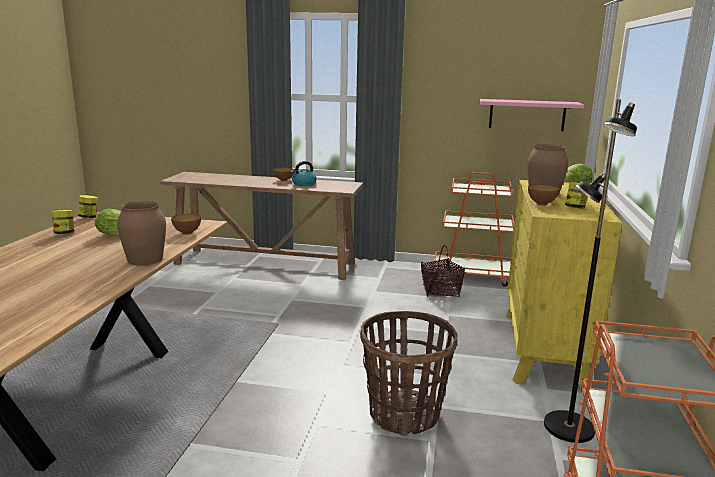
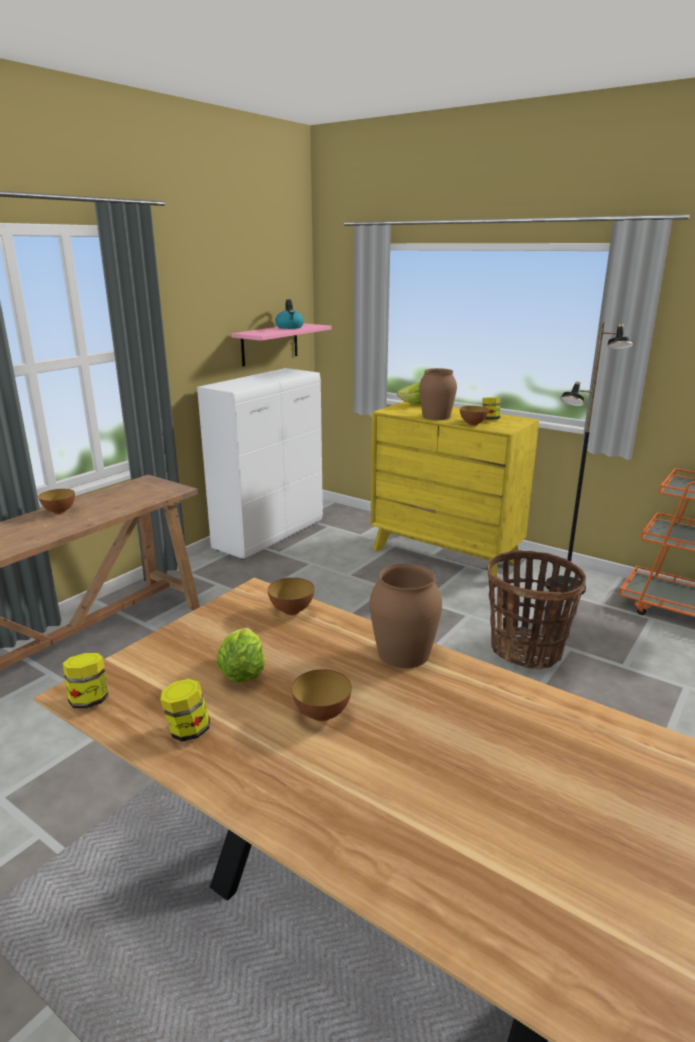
camera: 65 degrees left, 5 degrees up
(78, 251) = (322, 714): none -> bowl
(303, 184) = (105, 504): kettle -> kettle (290, 327)
(440, 291) = (292, 562): basket -> none
(474, 275) = (270, 535): orange cart -> white cabinet

